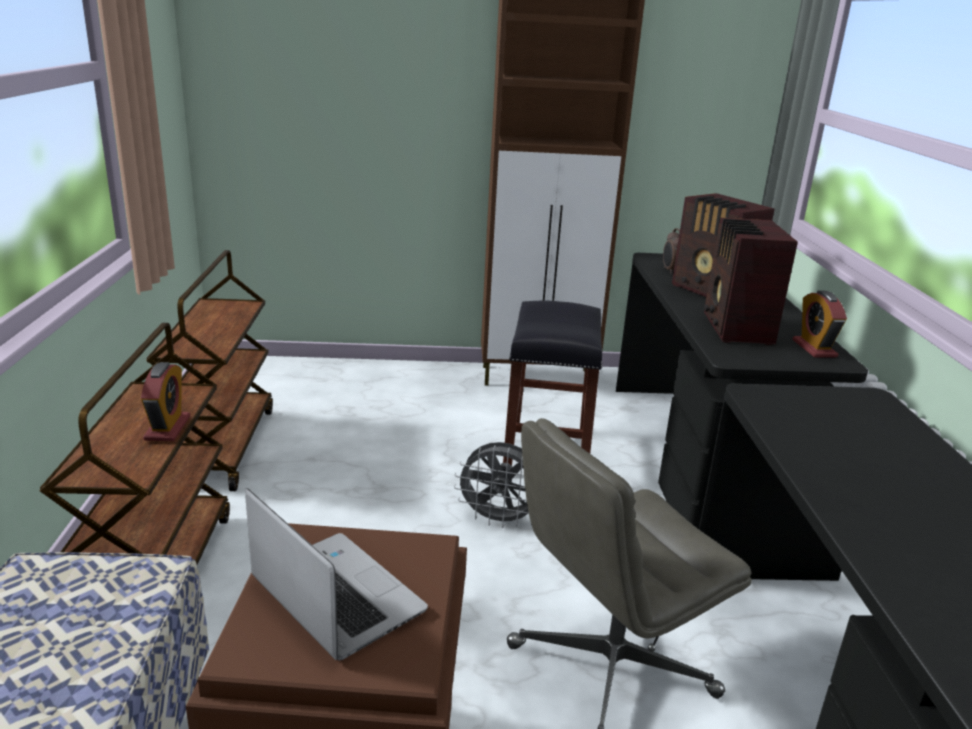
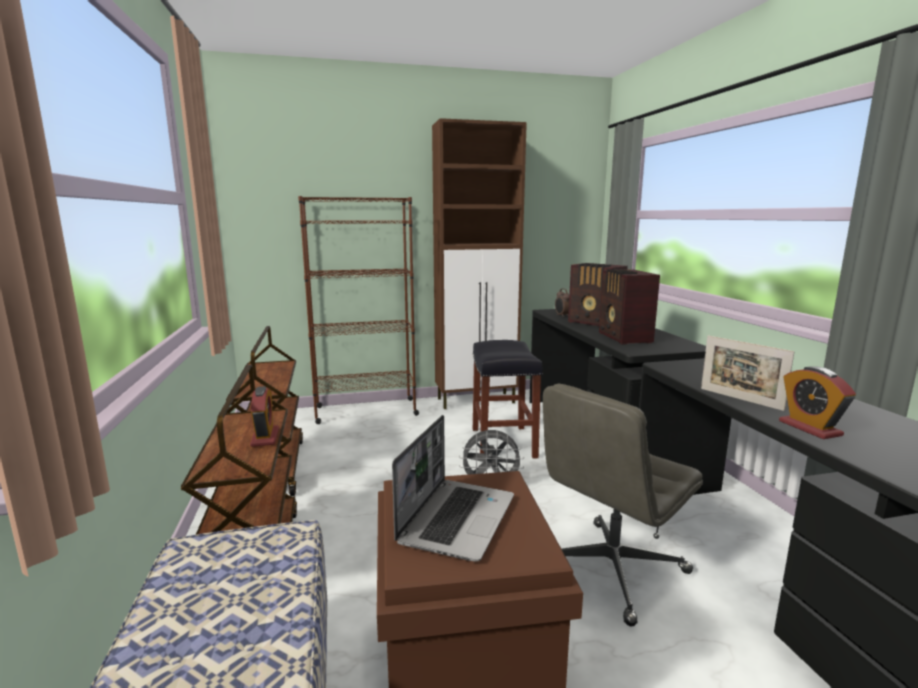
camera: 10 degrees left, 10 degrees down
(334, 596) = (457, 518): laptop -> laptop turned 75 degrees clockwise
(374, 374) = (366, 411): none -> brown bookcase
(814, 348) = (676, 342): alarm clock -> alarm clock (809, 428)
(823, 476) = (740, 399): none -> picture frame

